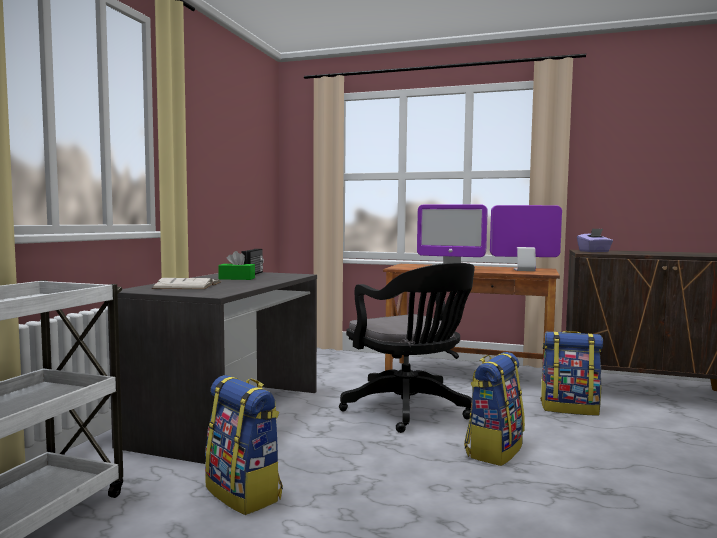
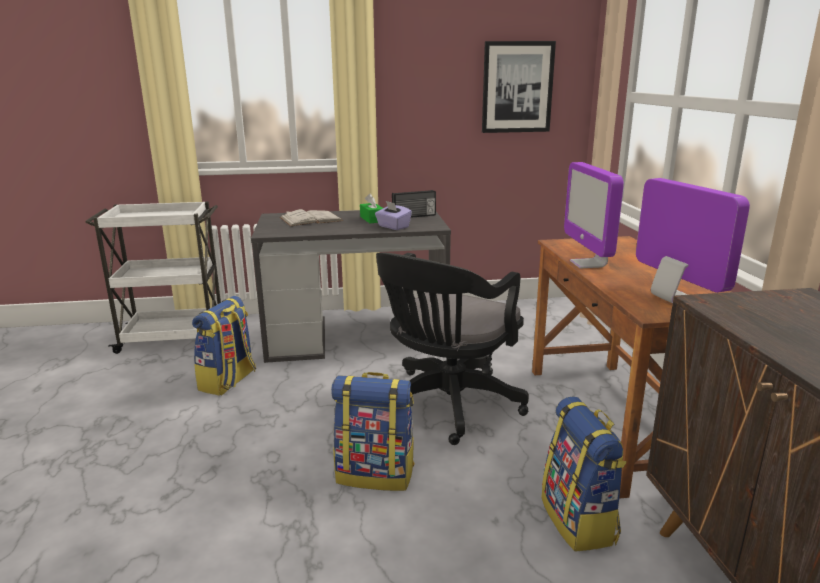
camera: 65 degrees right, 15 degrees up
(250, 167) = (517, 87): none -> picture
(594, 251) = (757, 305): purple tissue box -> purple tissue box (393, 227)

